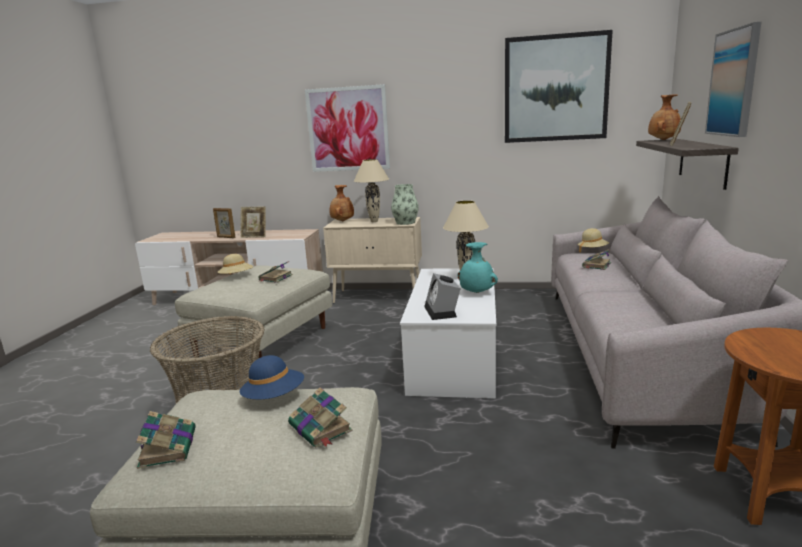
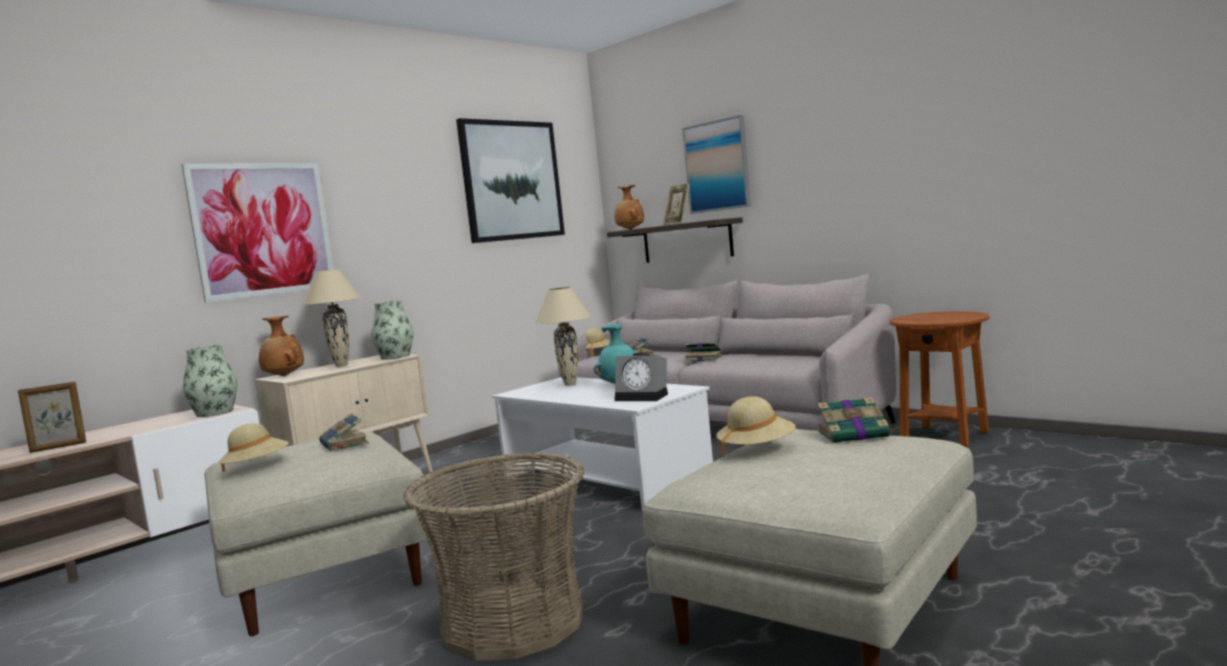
camera: 55 degrees left, 10 degrees down
(168, 447) = (817, 487): book -> book (703, 358)
(255, 236) = (129, 431): picture frame -> none
(274, 398) = (757, 450): blue hat -> beige hat
(293, 236) = (215, 413): none -> vase

